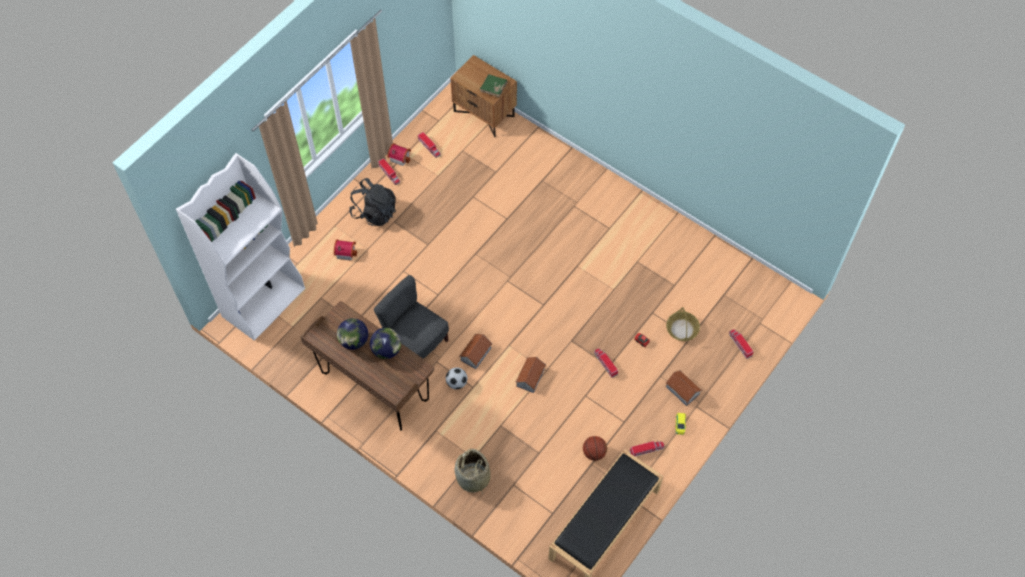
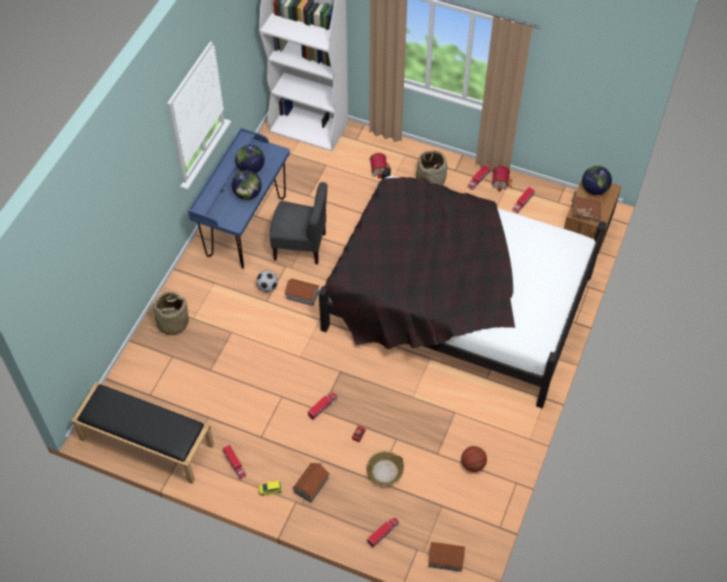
camera: 75 degrees right, 5 degrees down
(374, 212) = (431, 179): black backpack -> basket
(375, 387) = (246, 227): brown desk -> blue desk
(416, 343) = (300, 246): grey chair -> grey chair turned 75 degrees clockwise
(470, 75) = (594, 189): none -> globe
(493, 89) = (585, 212): green book -> brown book
(523, 229) = (456, 302): none -> black bed
(530, 377) = (289, 345): toy house -> toy house (445, 558)
(594, 453) = (220, 417): basketball -> basketball (472, 464)

